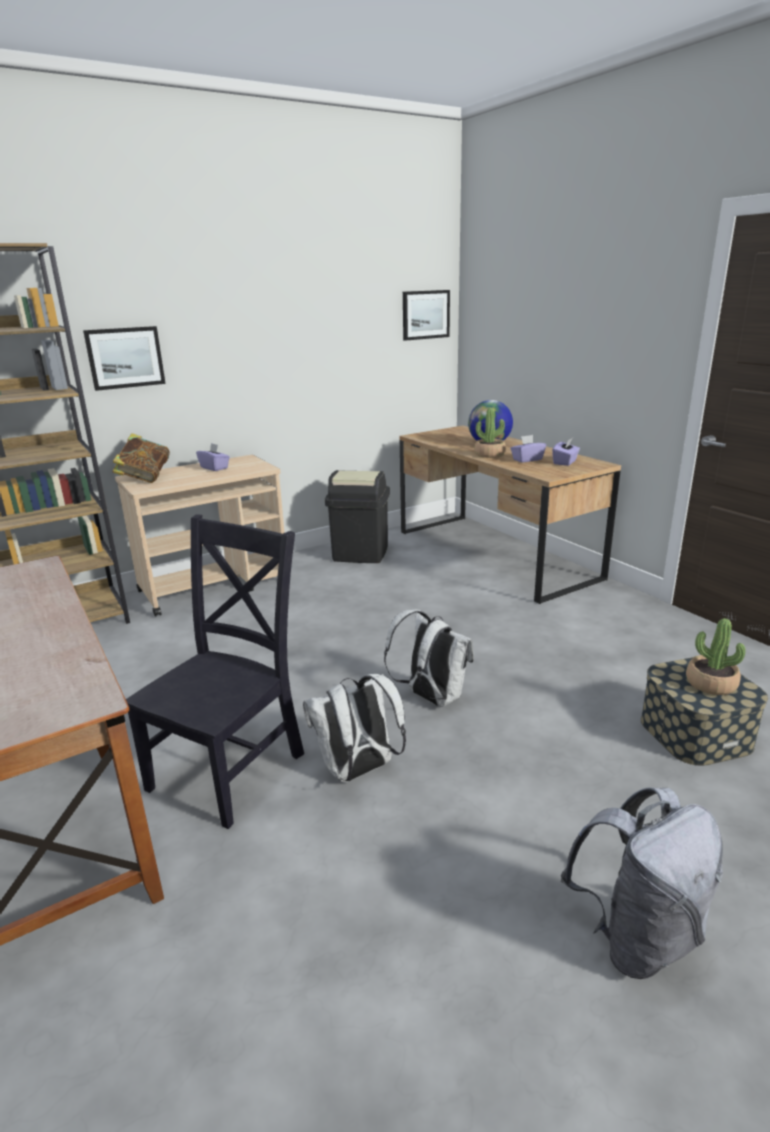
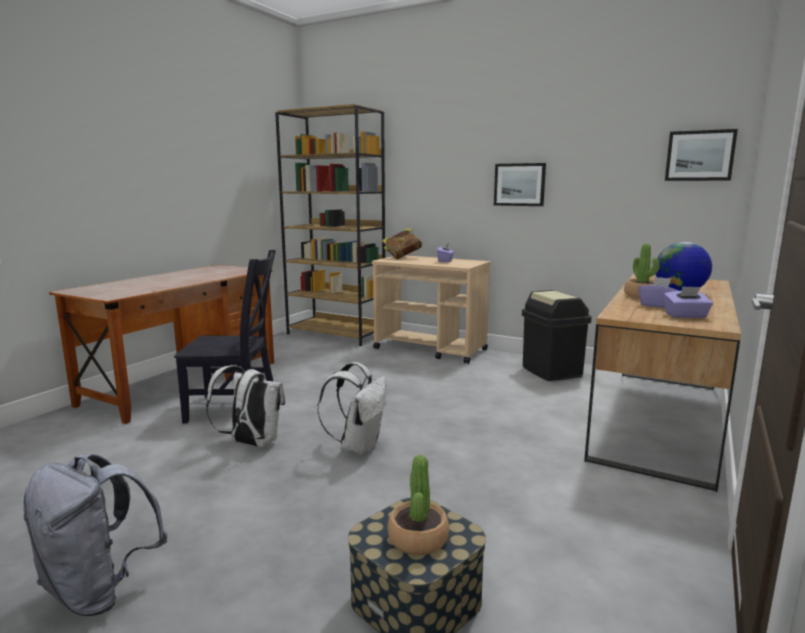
camera: 60 degrees right, 10 degrees down
(125, 357) = (418, 178): picture -> picture (519, 184)

